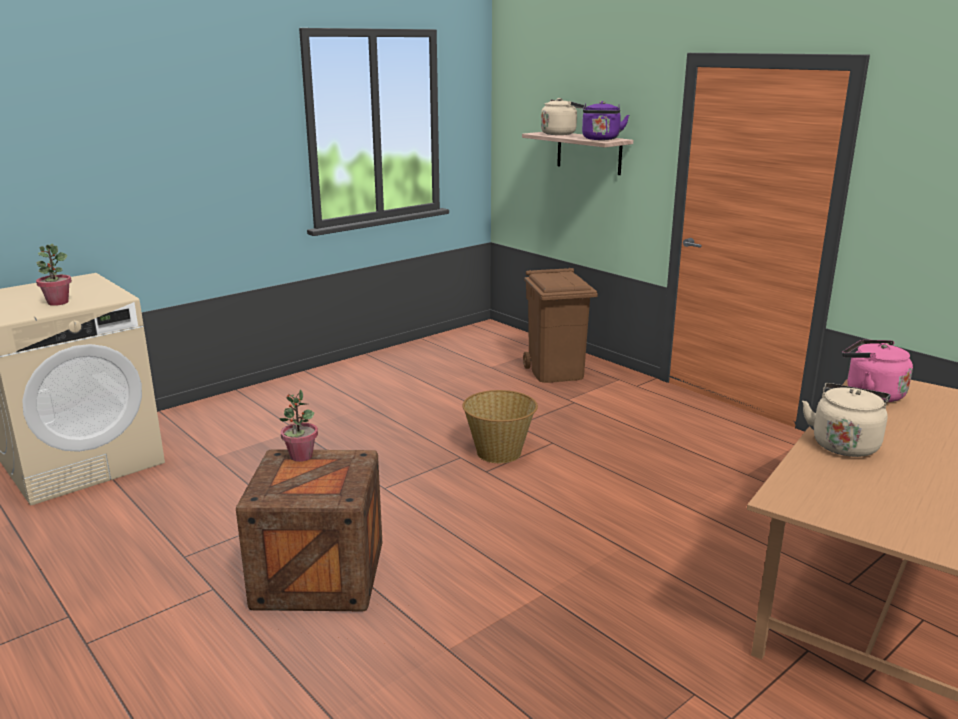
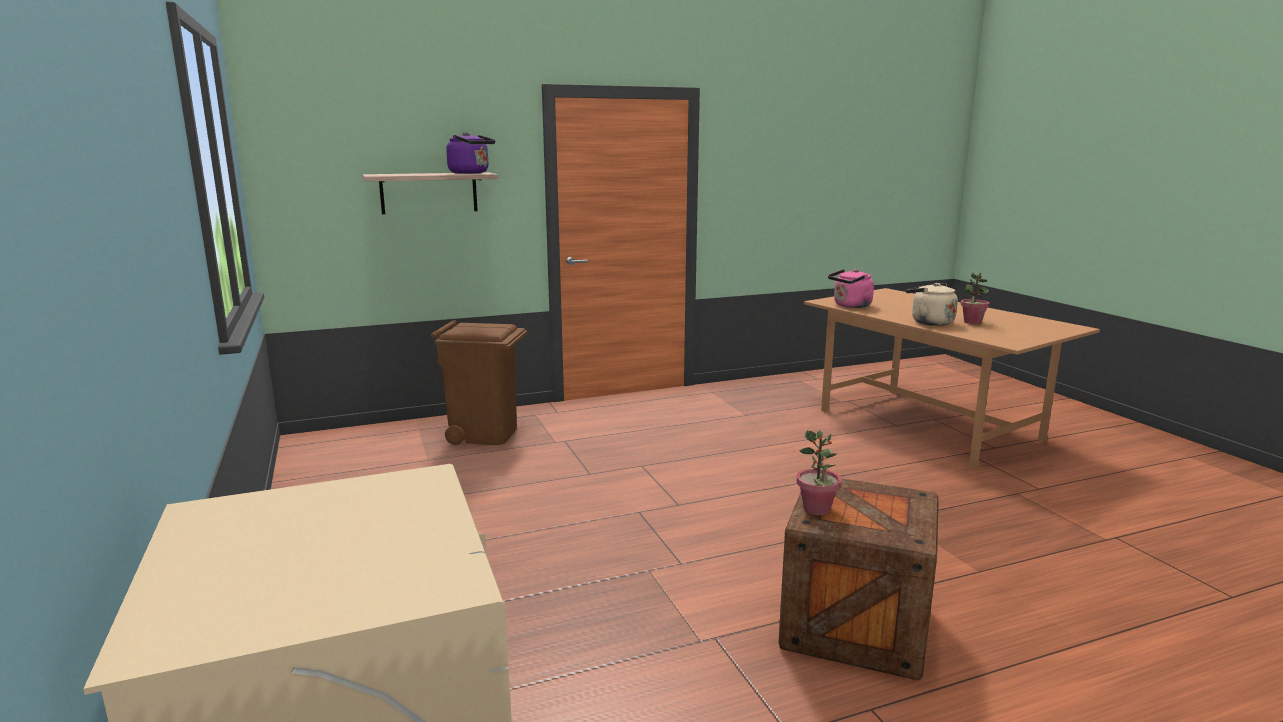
camera: 70 degrees left, 5 degrees down
(58, 302) = (387, 532): potted plant -> potted plant (972, 322)
(499, 452) = (642, 491): basket -> none
(560, 134) = (401, 174): beige kettle -> none

